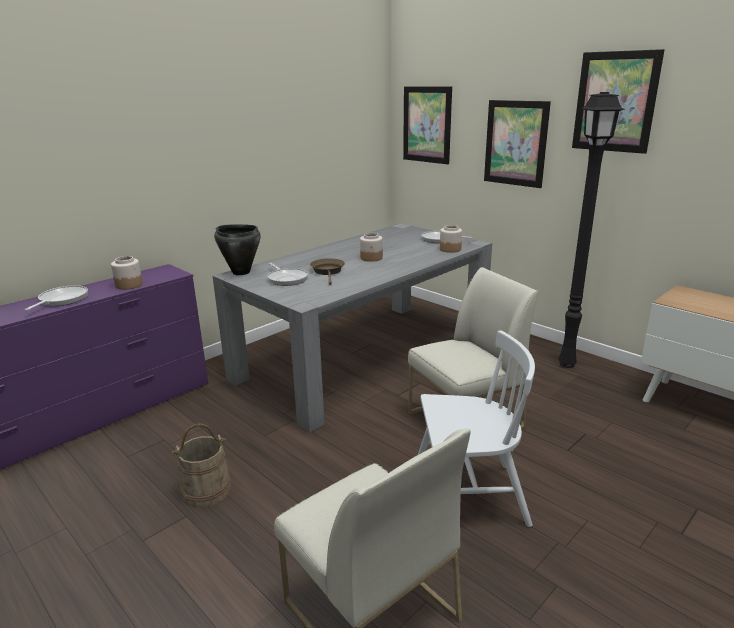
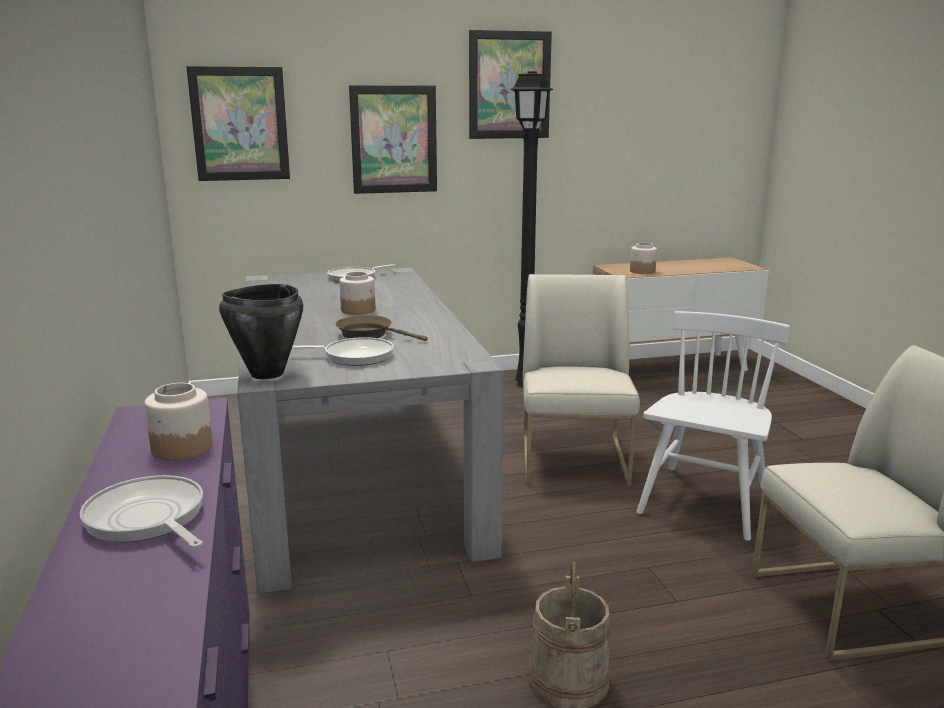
camera: 60 degrees left, 5 degrees down
(450, 249) = (399, 281): jar -> jar (642, 271)

